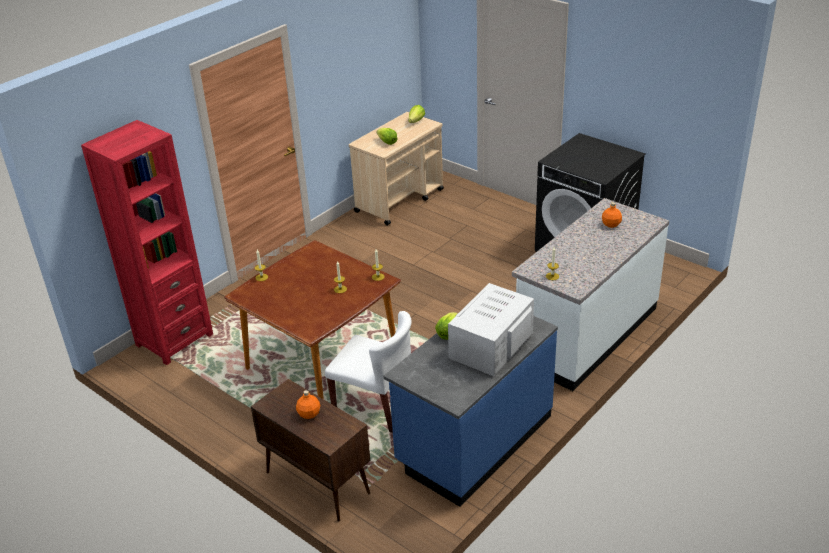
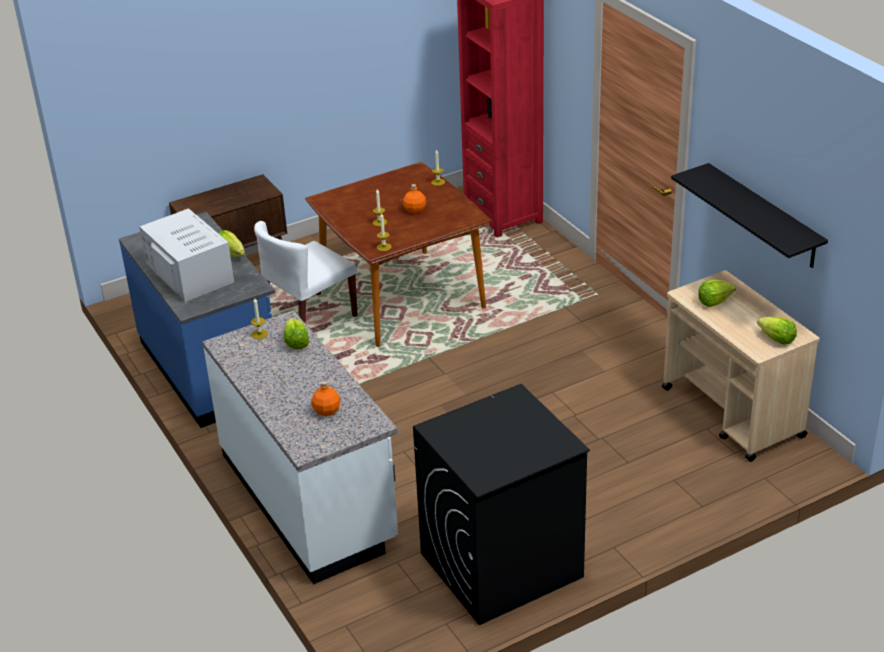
camera: 110 degrees right, 0 degrees up
(308, 414) = (226, 198): orange bottle -> orange bottle (415, 210)
(355, 87) = (763, 216): none -> black shelf
(550, 257) = (296, 343): none -> lettuce

